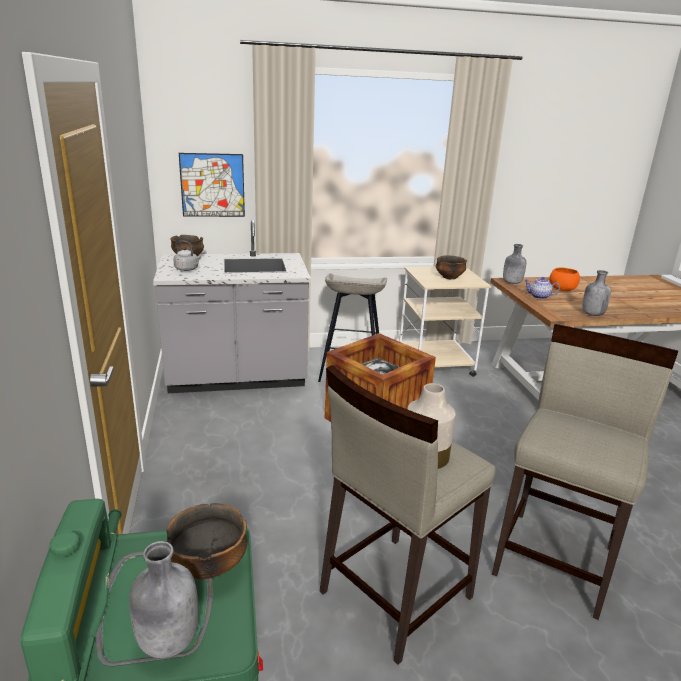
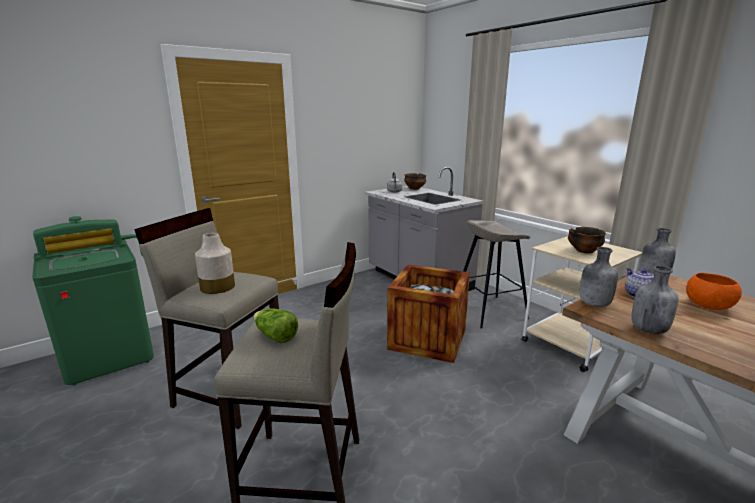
camera: 65 degrees right, 5 degrees down
(167, 641) = (58, 264): grey bottle -> grey bottle (593, 304)
(208, 566) = (103, 261): bowl -> none
(212, 185) = (450, 142): picture -> none
(579, 438) = (275, 336): none -> lettuce

